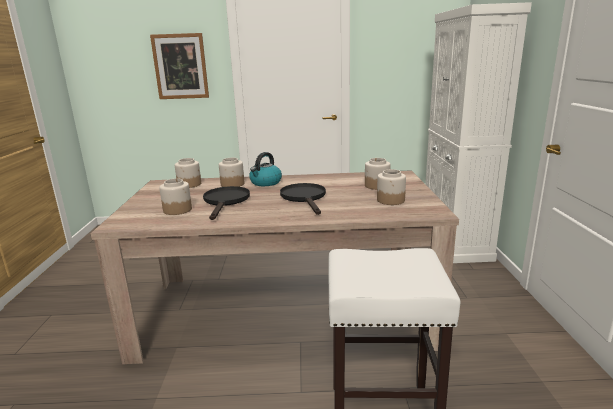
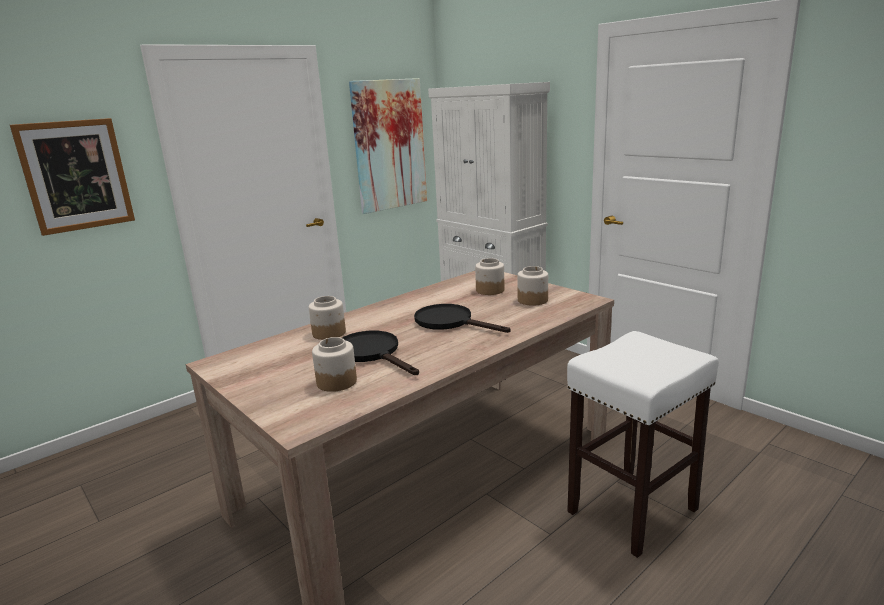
camera: 40 degrees left, 0 degrees up
(189, 184) = (268, 350): jar -> none
(265, 183) = (366, 320): kettle -> none
(408, 64) = (389, 145): none -> picture

